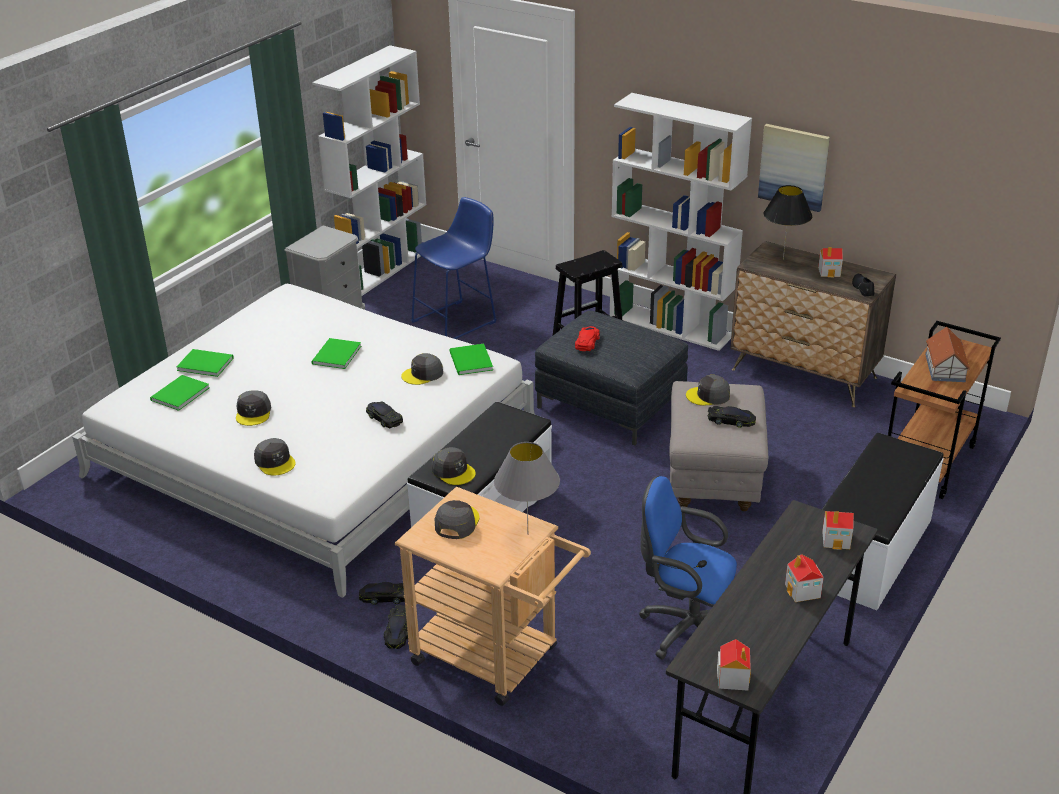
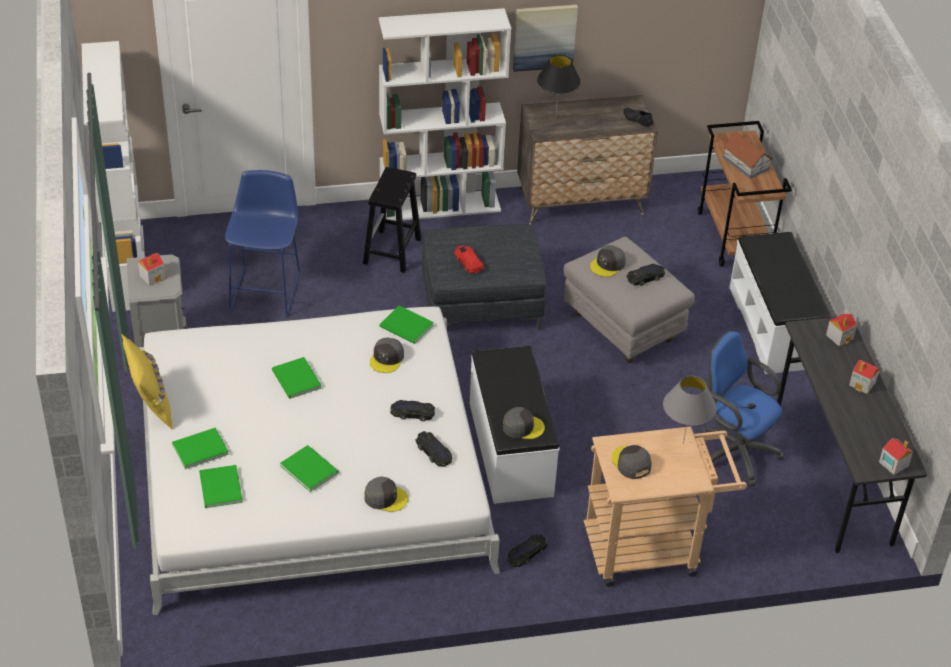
camera: 45 degrees left, 10 degrees up
(218, 323) = (150, 405): none -> yellow pillow
(253, 413) = (309, 468): grey cap -> green book
(398, 631) = (568, 571): black toy car -> black toy car (434, 452)
(685, 628) = (733, 451): blue office chair -> blue office chair turned 60 degrees clockwise
(829, 272) = (599, 114): toy house -> toy house (152, 276)

